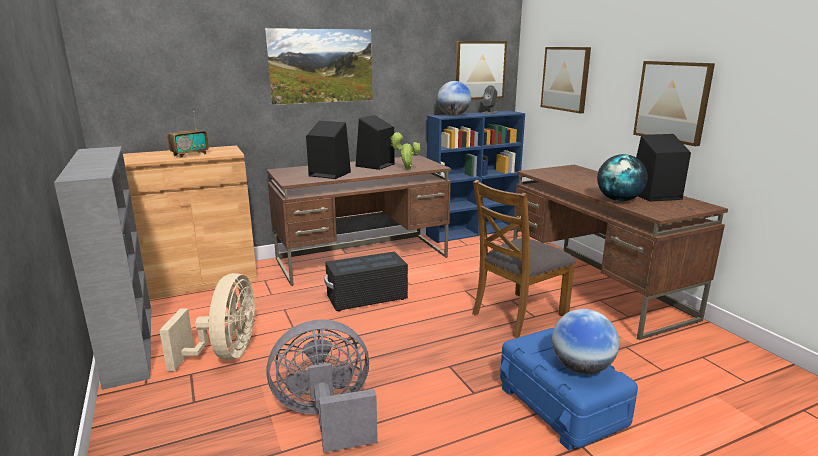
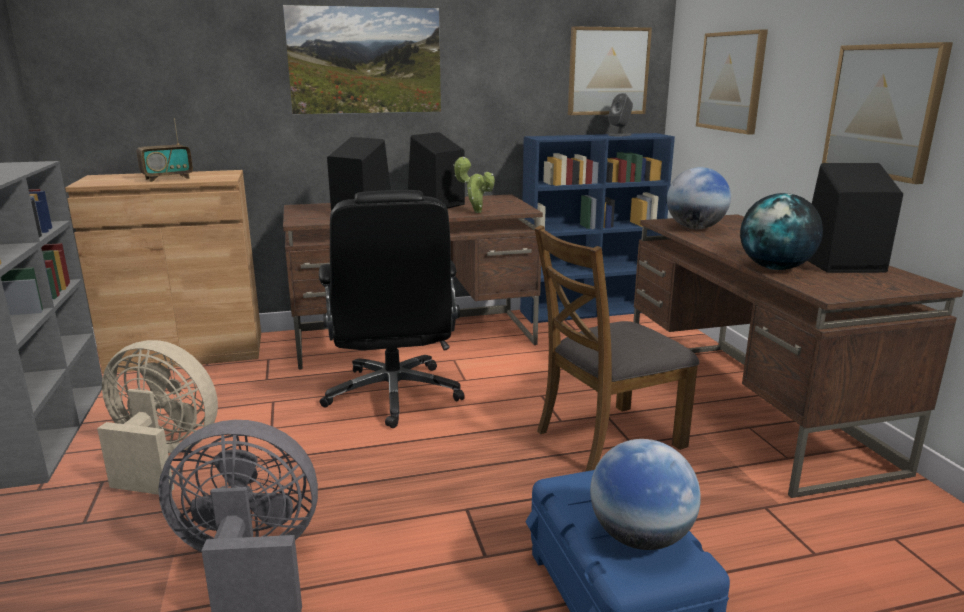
camera: 10 degrees right, 0 degrees up
(225, 354) = (162, 458): beige fan -> beige fan turned 90 degrees counterclockwise
(367, 298) = (393, 395): black storage box -> black office chair
(453, 115) = (561, 137): globe -> globe (695, 228)

